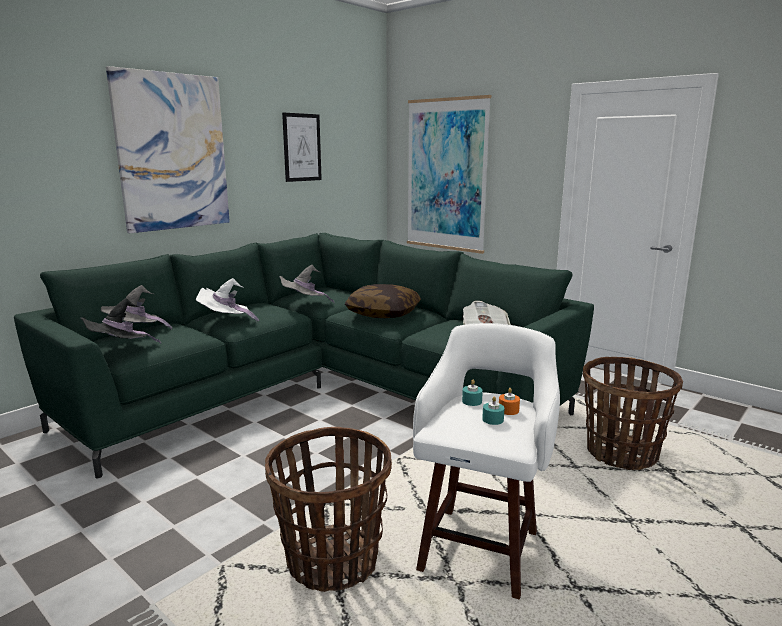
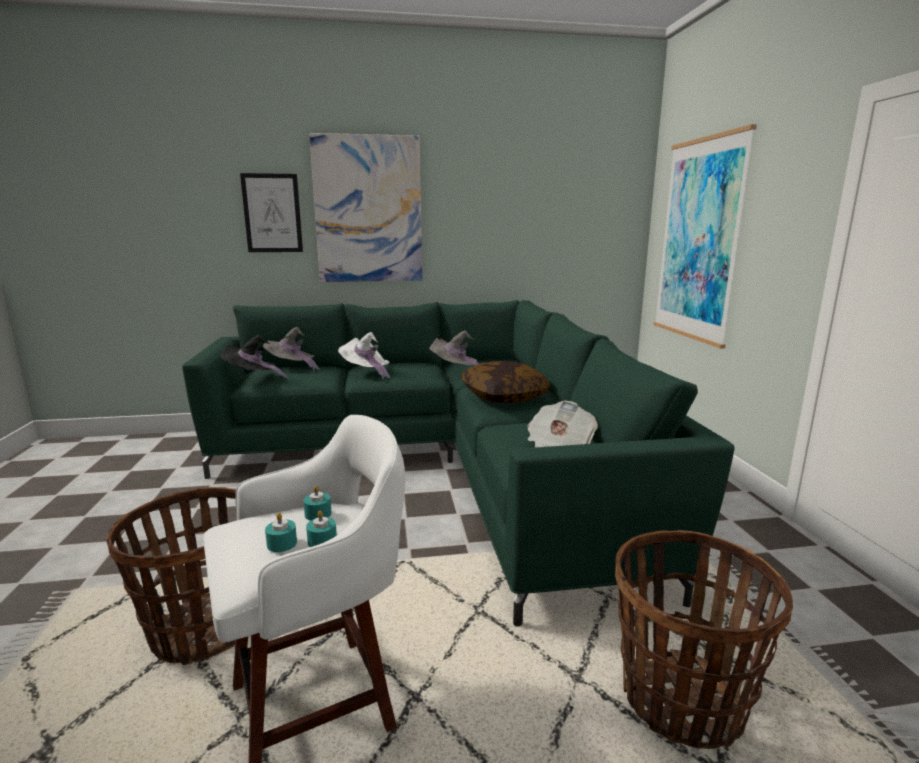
camera: 40 degrees right, 0 degrees up
(302, 147) = (521, 206): picture -> picture (272, 213)
(508, 410) = (322, 541): orange candle -> turquoise candle

